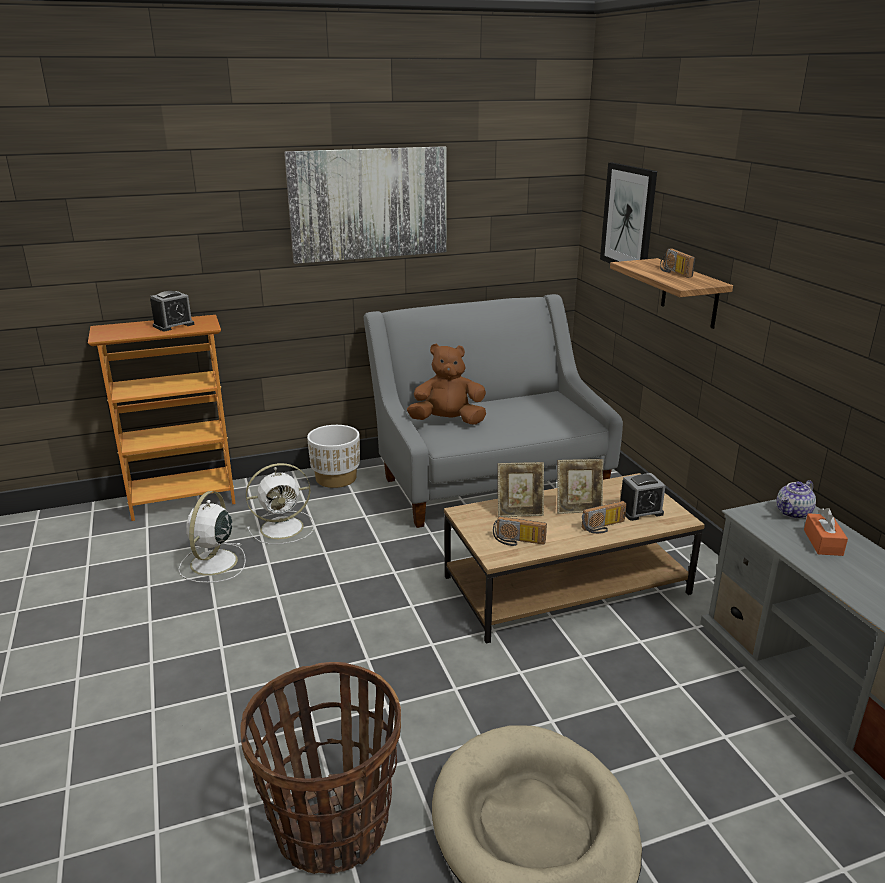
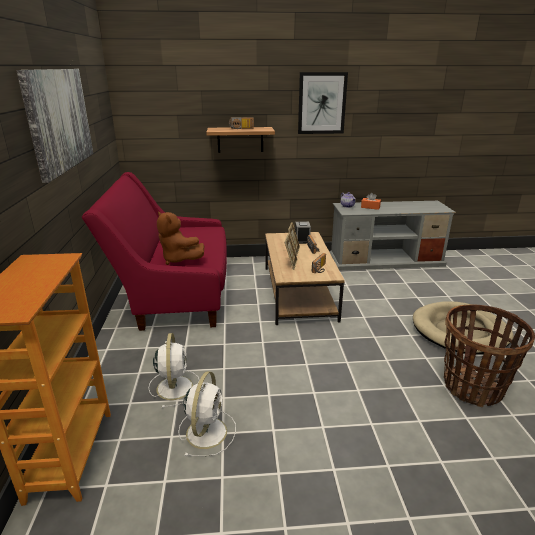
camera: 75 degrees left, 0 degrees up
(173, 325) = (31, 273): alarm clock -> none
(213, 564) = (207, 431): white fan -> white fan turned 105 degrees counterclockwise
(336, 478) = (116, 353): white planter -> none
(448, 421) = (179, 259): brown plush toy -> brown plush toy turned 60 degrees counterclockwise
(489, 479) = (175, 293): grey sofa -> red sofa
(628, 218) = (172, 110): picture -> picture (322, 103)

